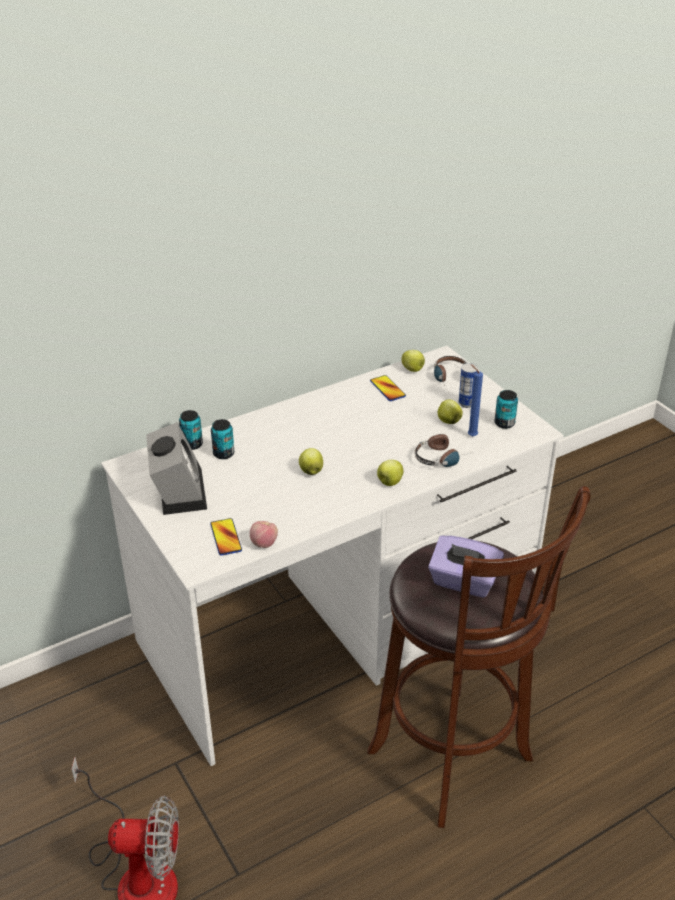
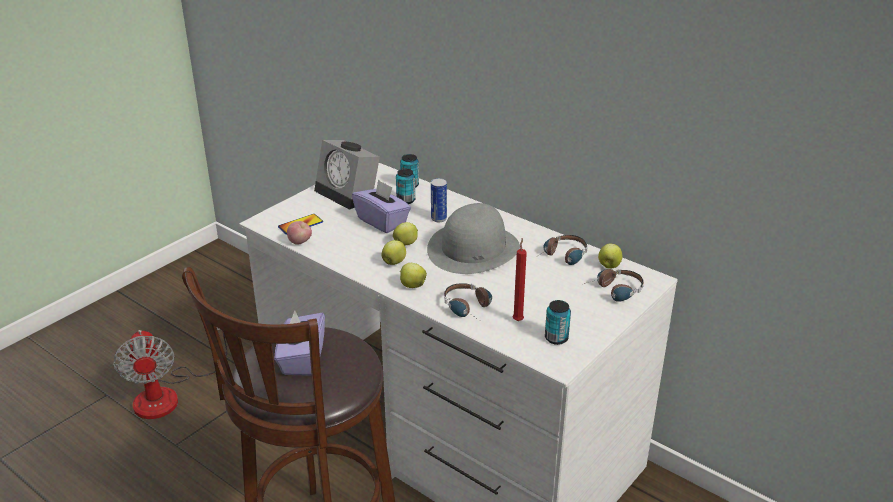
camera: 70 degrees right, 5 degrees down
(178, 490) = (349, 193): alarm clock -> alarm clock turned 75 degrees clockwise
(257, 478) = (382, 221): none -> purple tissue box
(345, 432) = (473, 249): none -> grey hat
(387, 389) = (562, 257): phone -> headphones
(448, 421) = (533, 302): apple -> apple (394, 262)
(466, 403) = (574, 308): can -> can (439, 218)
(470, 436) = (518, 320): blue candle -> red candle

